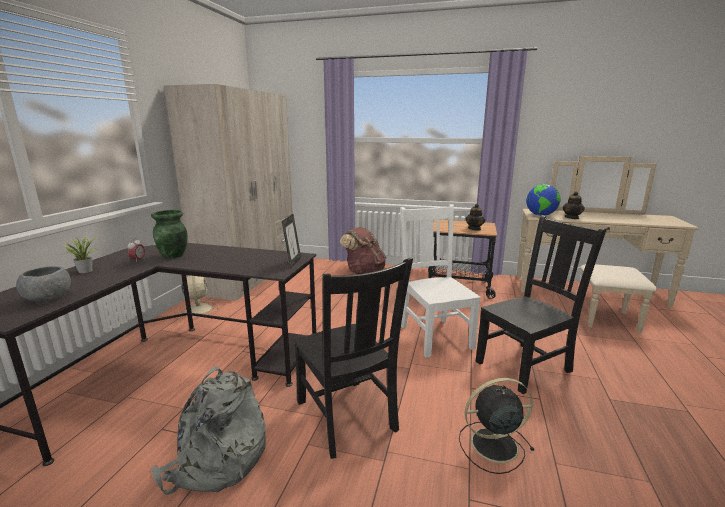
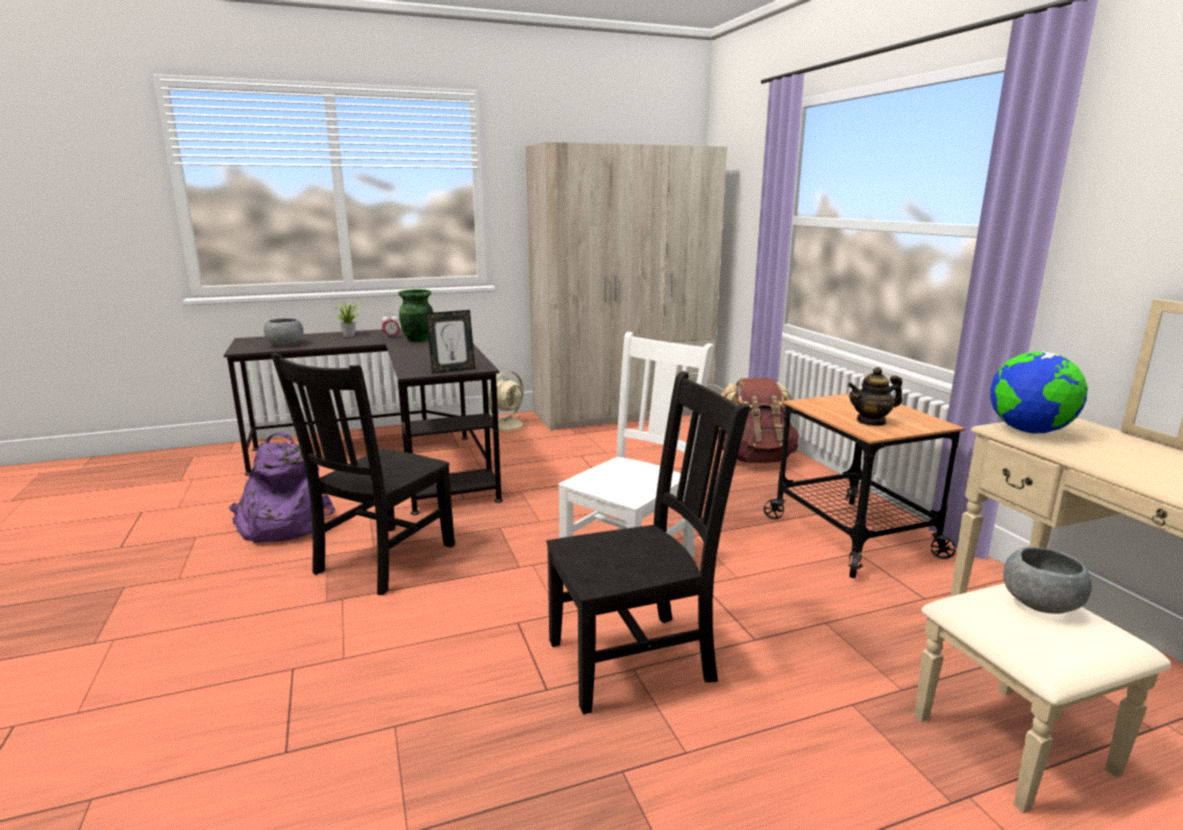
camera: 55 degrees right, 0 degrees up
(216, 461) = (281, 525): grey backpack -> purple backpack
(492, 445) = (398, 665): black fan -> none
(525, 366) = (636, 659): black chair -> black chair turned 45 degrees counterclockwise
(572, 218) = (1095, 457): teapot -> none
(609, 268) = (1040, 605): none -> grey bowl

